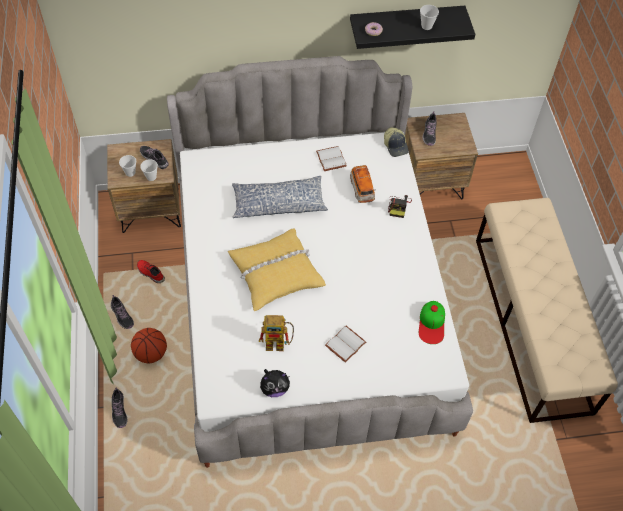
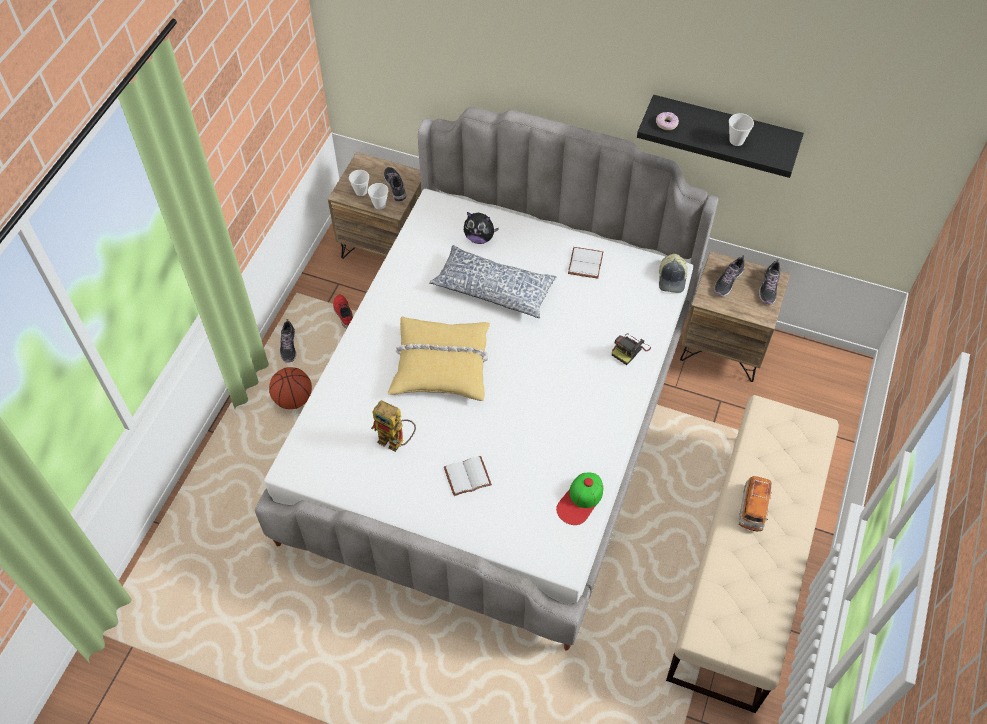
camera: 30 degrees right, 0 degrees up
(119, 410) = (226, 443): shoe -> shoe (769, 287)
(275, 388) = (361, 487): plush toy -> plush toy (479, 238)
(362, 189) = (598, 312): toy car -> toy car (753, 508)

